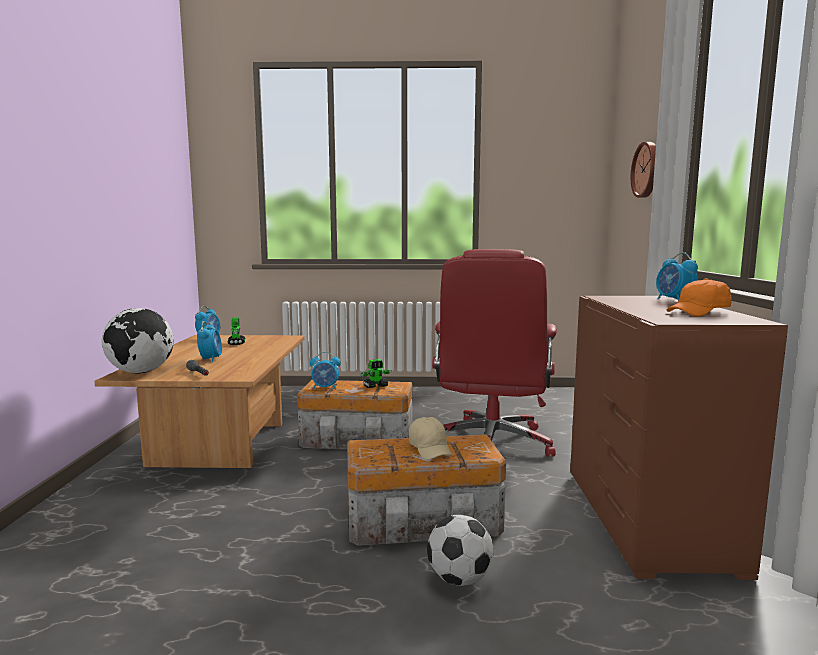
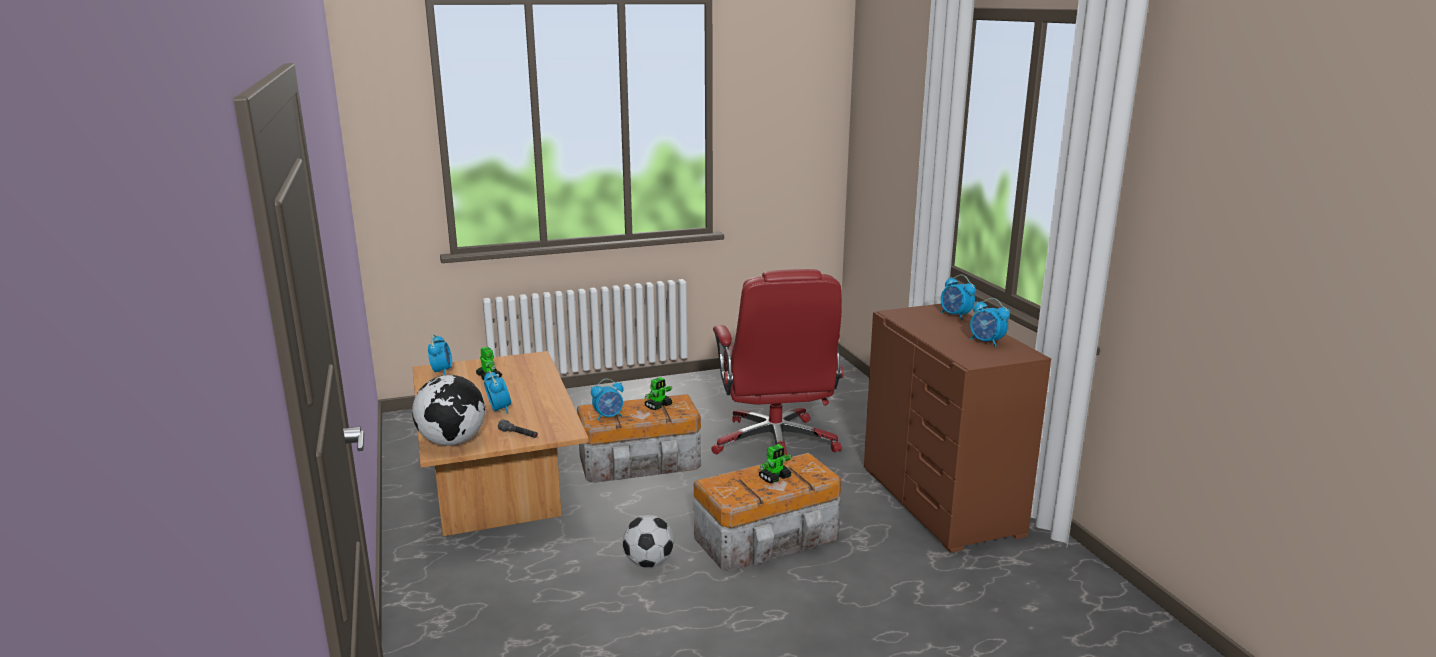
camera: 20 degrees left, 10 degrees up
(430, 449) = (775, 477): beige cap -> toy robot
(459, 579) = (828, 581): football -> football (649, 562)
(647, 170) = (903, 146): wall clock -> none
(699, 312) = (986, 342): orange cap -> alarm clock

